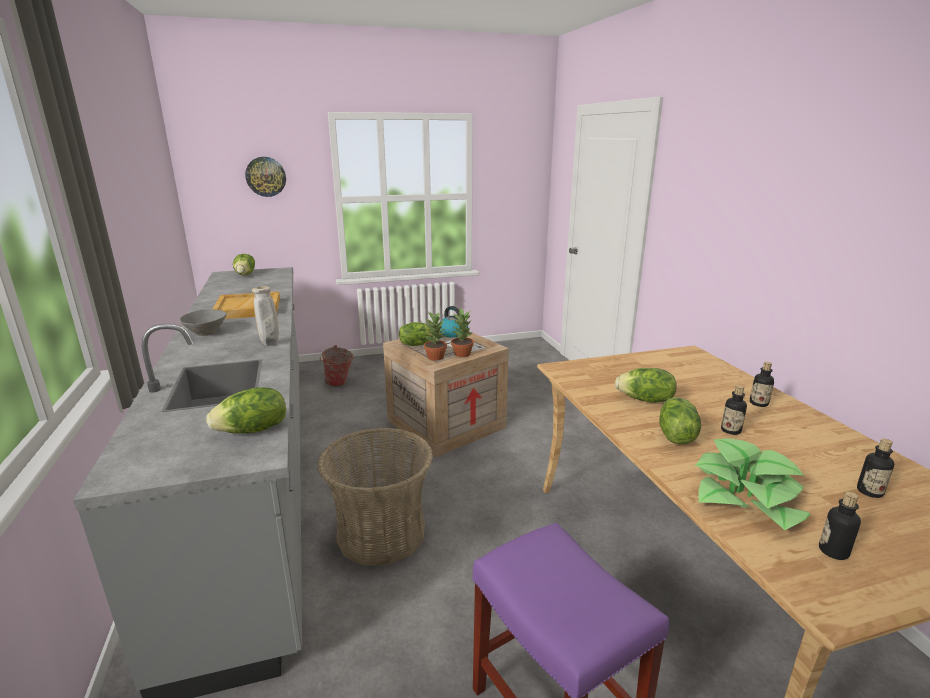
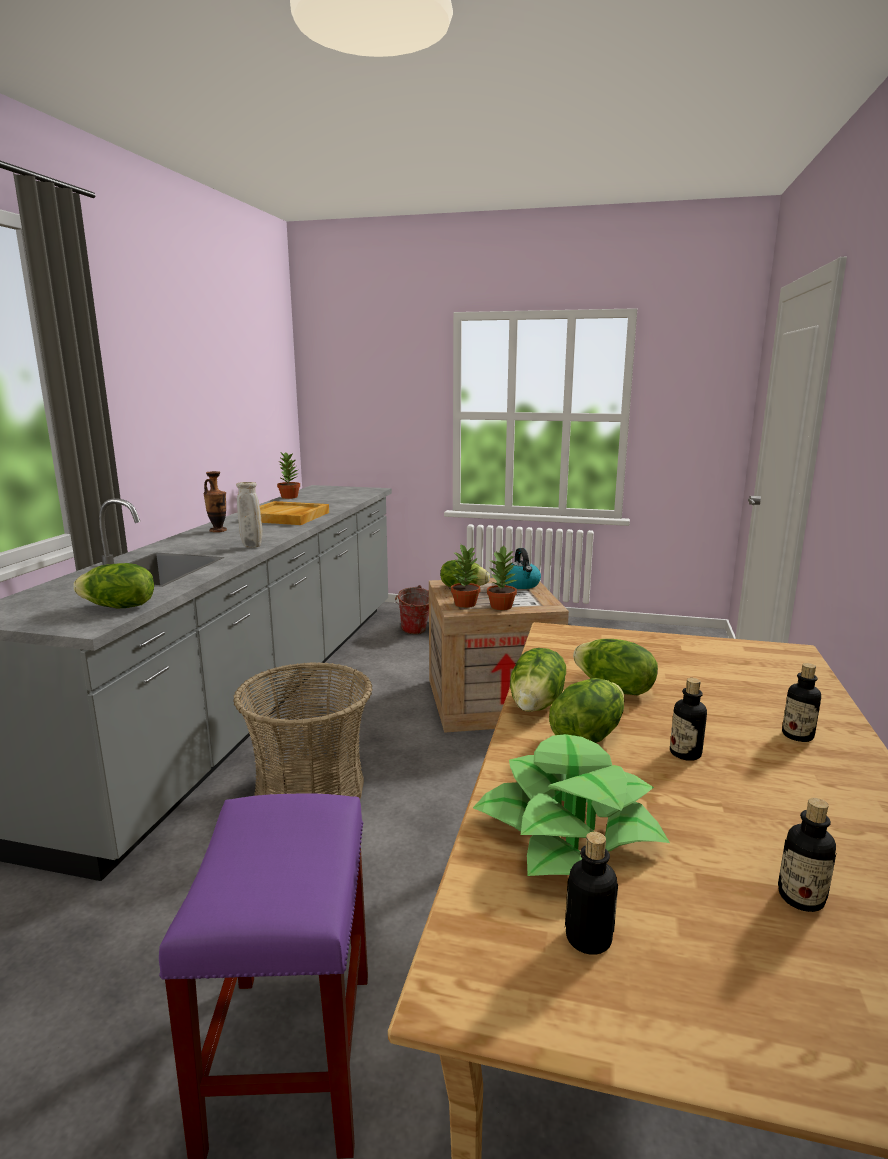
camera: 30 degrees right, 5 degrees down
(206, 333) = (218, 530): grey bowl -> vase
(213, 287) = (289, 497): none -> potted plant
(245, 274) = (336, 490): lettuce -> lettuce (537, 704)
(266, 176) = (381, 385): wall clock -> none

